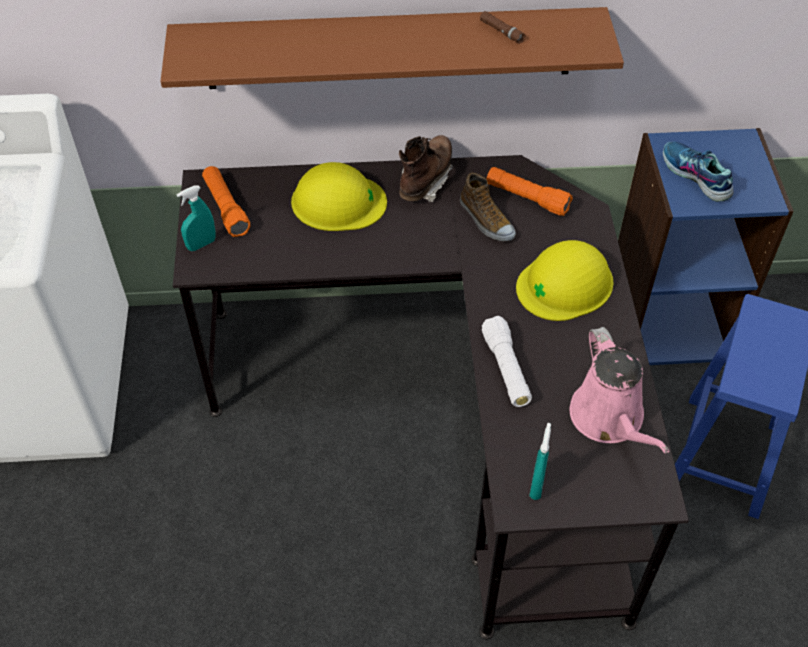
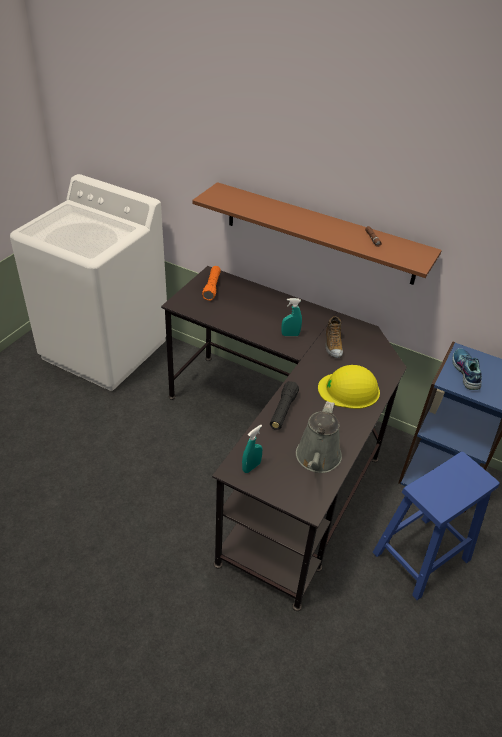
camera: 30 degrees right, 10 degrees down
(201, 244) = (188, 296): turquoise spray bottle -> turquoise spray bottle (290, 335)
(338, 202) = (266, 306): yellow hard hat -> none
(425, 180) = (317, 316): brown boot -> none
(506, 369) = (283, 411): white flashlight -> black flashlight
(527, 198) = (363, 345): orange flashlight -> none
(610, 419) = (317, 459): pink watering can -> grey watering can

